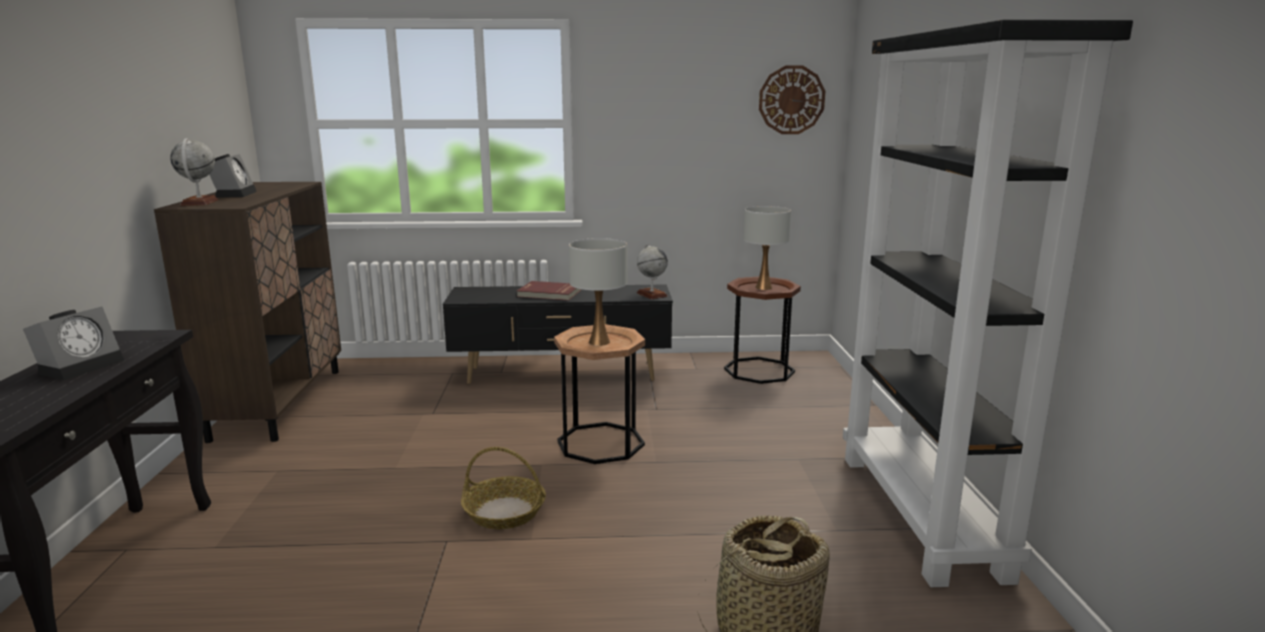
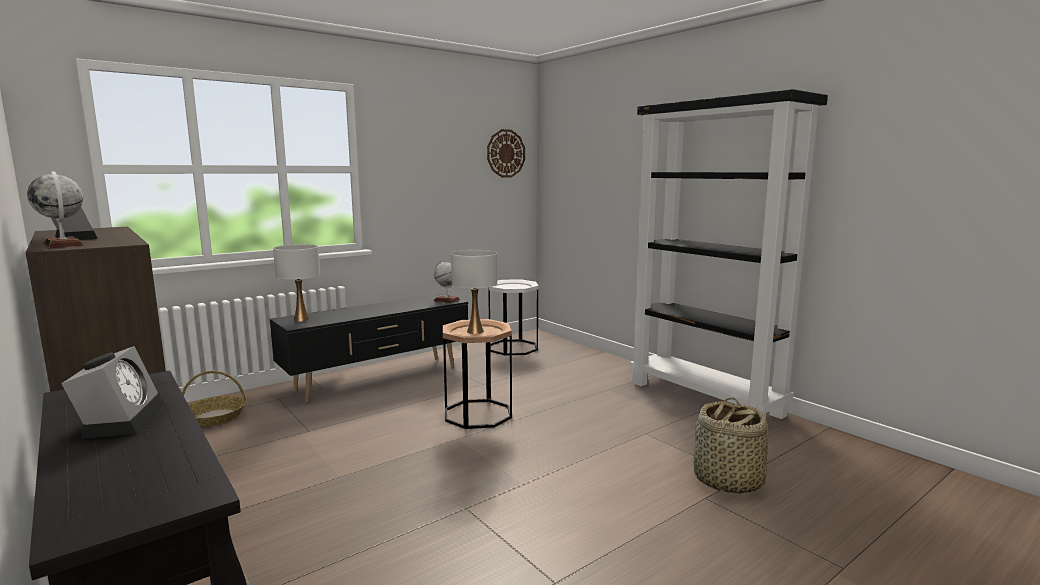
camera: 35 degrees left, 5 degrees down
(504, 512) = (478, 475): basket -> basket (214, 417)
(549, 293) = (367, 311): red book -> none
(759, 370) = (513, 347): brown side table -> white side table
(764, 287) = (511, 286): white table lamp -> white table lamp (301, 319)

